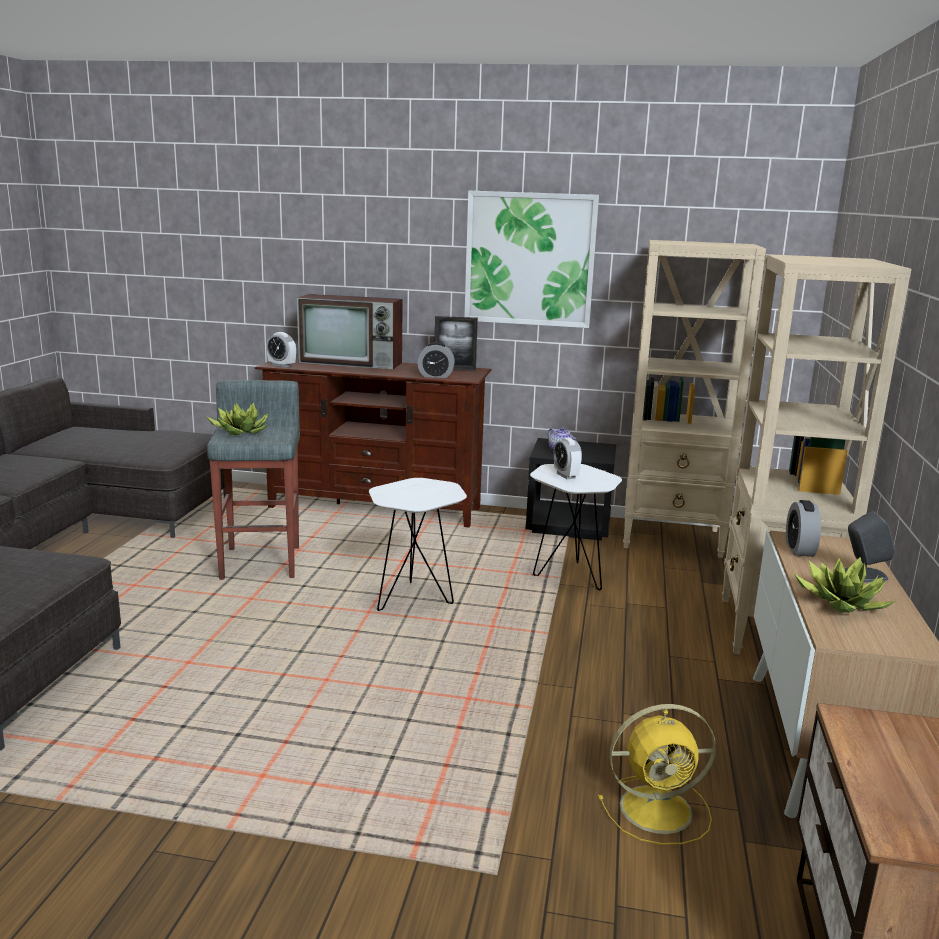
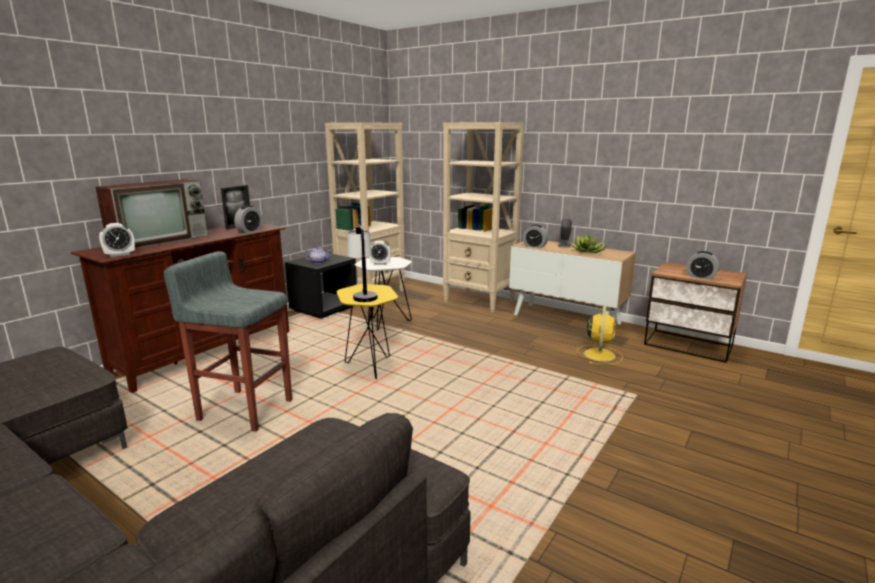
camera: 65 degrees left, 0 degrees up
(240, 432) = (226, 301): potted plant -> none
(409, 491) = (362, 294): none -> table lamp
(416, 598) = (370, 365): white side table -> yellow side table
(529, 259) = (261, 140): picture -> none
(876, 779) = (700, 277): none -> alarm clock

